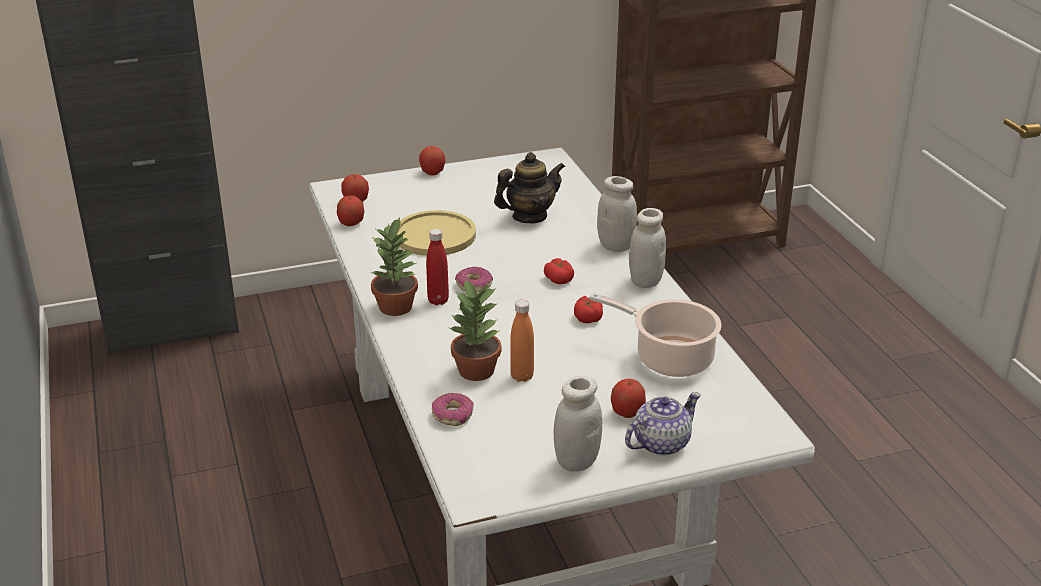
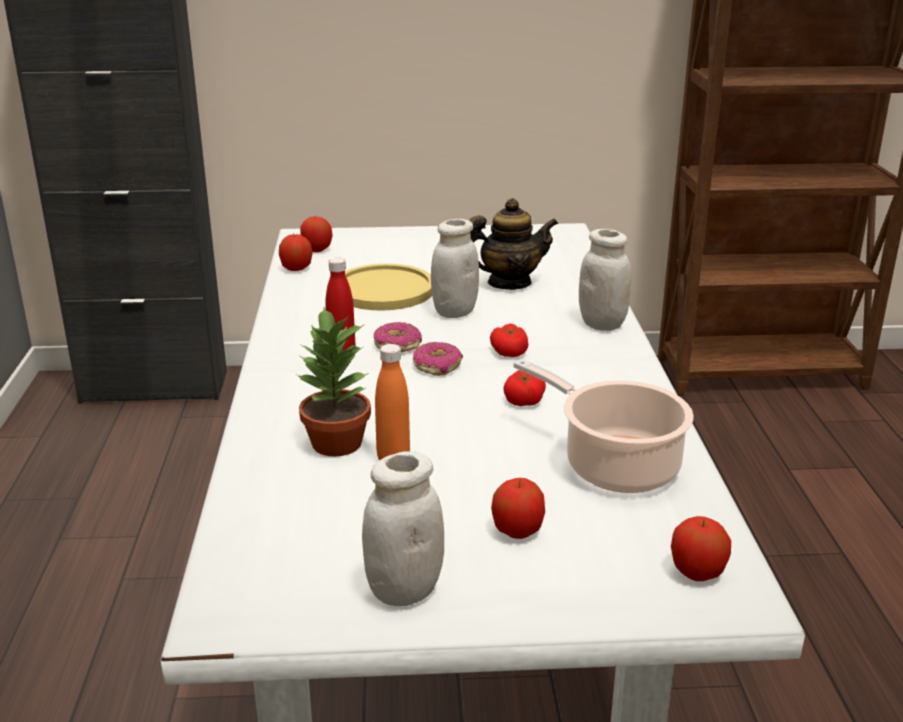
camera: 15 degrees right, 5 degrees down
(396, 307) = (286, 357): potted plant -> none
(432, 172) = (421, 232): apple -> apple (697, 572)
(453, 415) = (268, 495): donut -> donut (437, 366)
(645, 281) = (623, 367): white jar -> white jar (454, 312)
(660, 443) = (547, 585): teapot -> none

